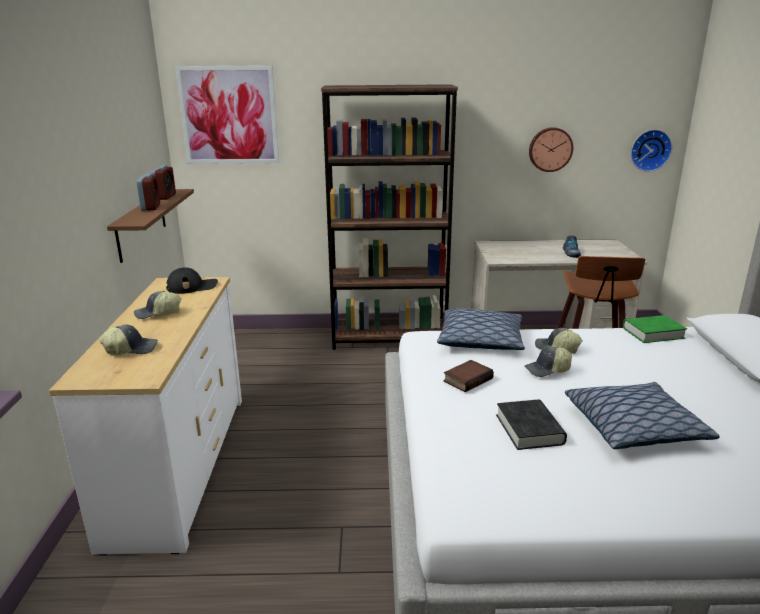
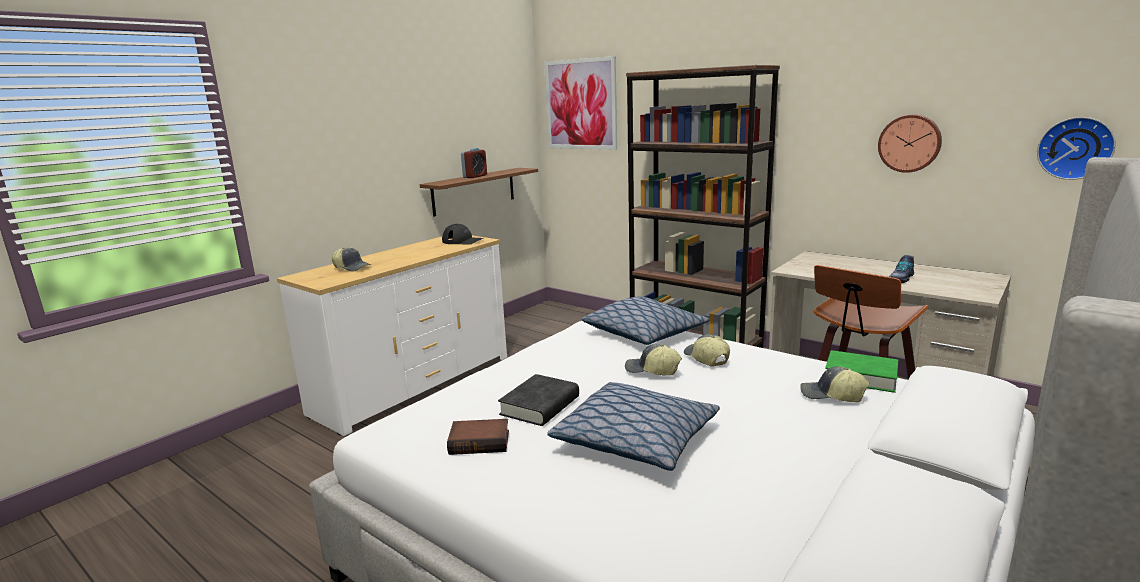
camera: 40 degrees right, 5 degrees down
(158, 314) = (408, 252): cap -> cap (831, 396)
(165, 197) = (503, 171): alarm clock -> none
(467, 379) = (568, 356): book -> book (480, 441)

